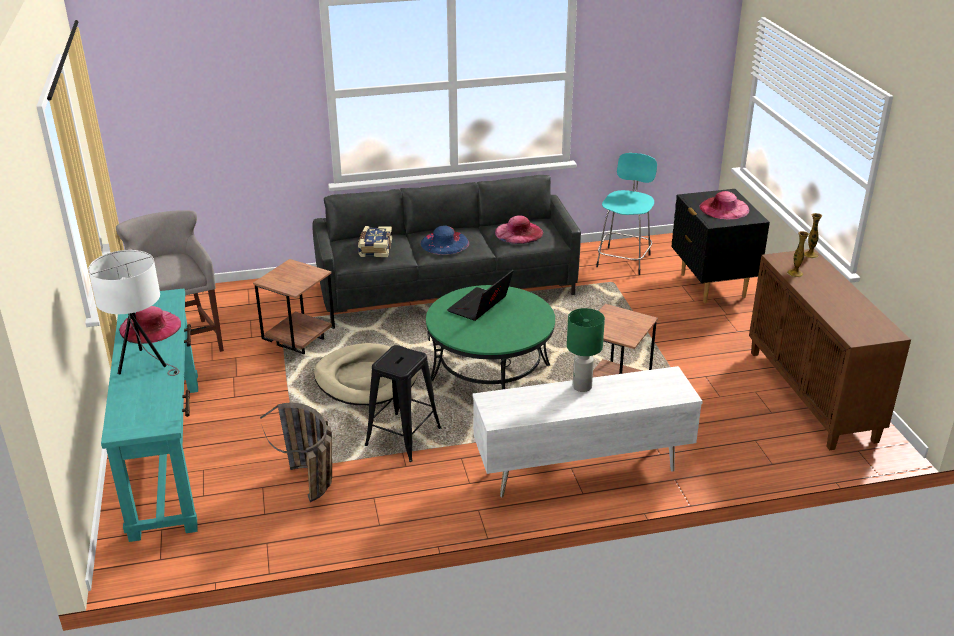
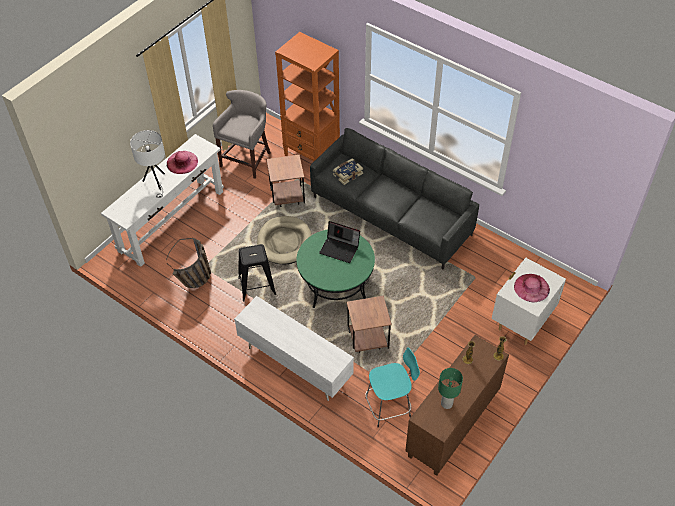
camera: 50 degrees right, 20 degrees up
(167, 456) = (172, 221): turquoise console table -> white console table
(264, 294) = (312, 155): none -> orange bookcase
(444, 243) = (383, 195): blue hat -> none
(480, 307) = (340, 249): laptop -> laptop turned 150 degrees counterclockwise
(519, 232) = (427, 215): pink hat -> none
(582, 387) = (299, 331): green table lamp -> green table lamp (446, 403)
(624, 260) = (506, 267): turquoise stool -> turquoise stool (389, 406)
(711, 286) = (521, 322): black nightstand -> white nightstand

